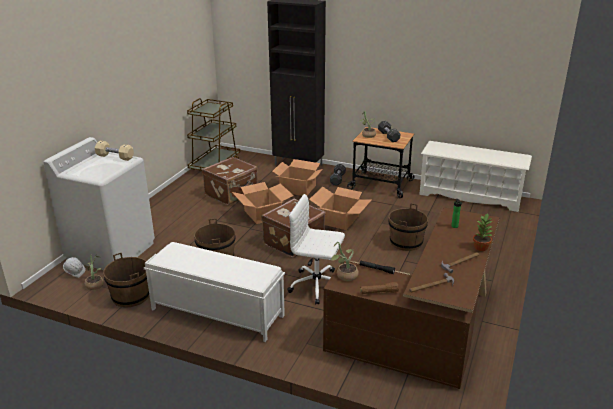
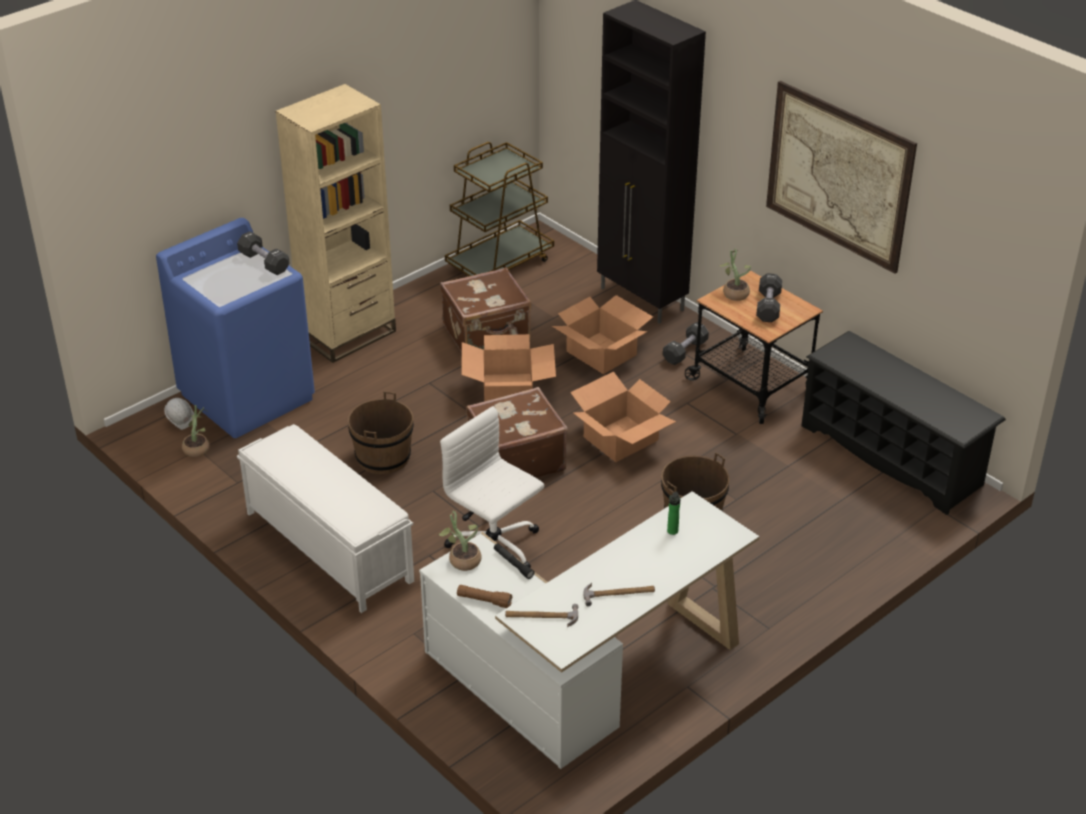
camera: 25 degrees right, 10 degrees up
(111, 251) = (247, 396): white washing machine -> blue washing machine
(115, 157) = (264, 262): beige dumbbell -> black dumbbell
(131, 296) = (233, 483): brown bucket -> none
(154, 210) = (348, 335): none -> beige bookcase
(417, 56) = (838, 176): none -> picture
(424, 332) = (586, 673): brown desk -> white desk
(470, 196) = (892, 455): white shoe rack -> black shoe rack
(481, 247) = (673, 580): potted plant -> none

